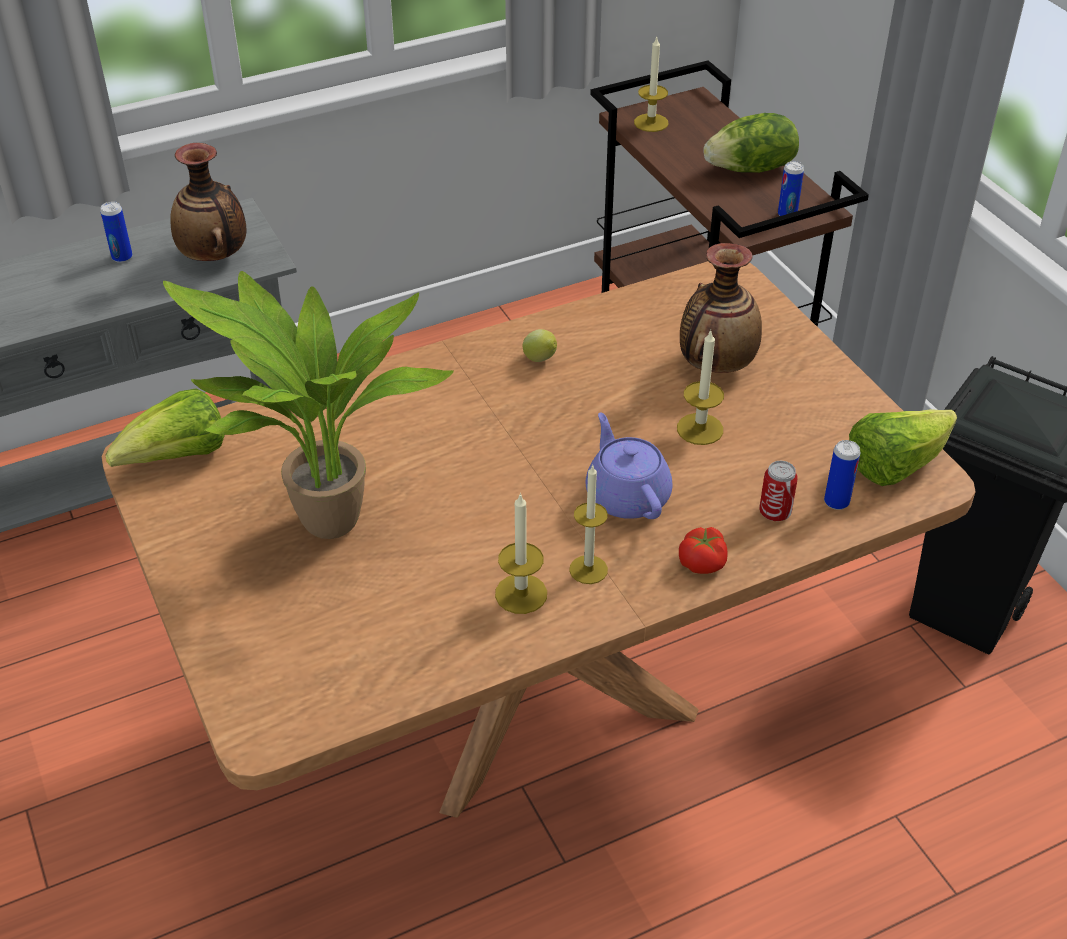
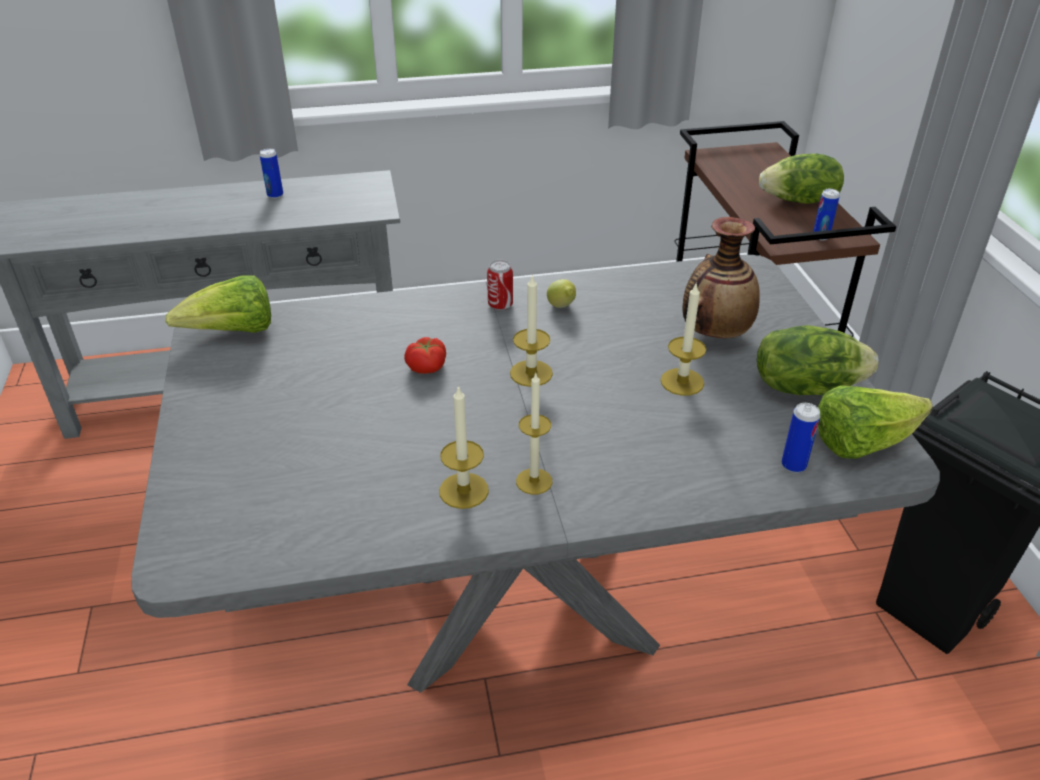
camera: 15 degrees right, 5 degrees down
(215, 257) = (342, 203): vase -> none
(327, 530) = (322, 407): potted plant -> none
(534, 698) = (520, 605): brown dining table -> grey dining table
(626, 495) = (594, 424): purple teapot -> none
(651, 123) = (725, 160): candle -> candle (531, 373)
(703, 562) = (644, 495): tomato -> tomato (427, 367)
(775, 513) = (729, 464): can -> can (500, 305)
(825, 411) = (805, 386): none -> lettuce

